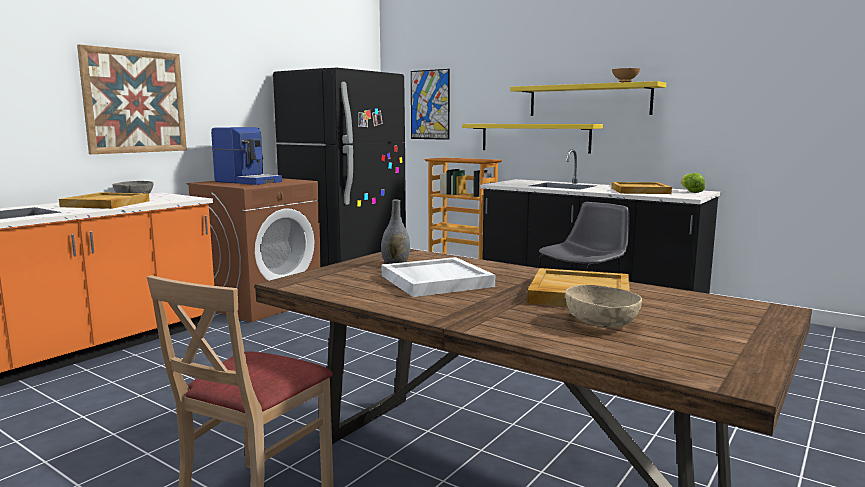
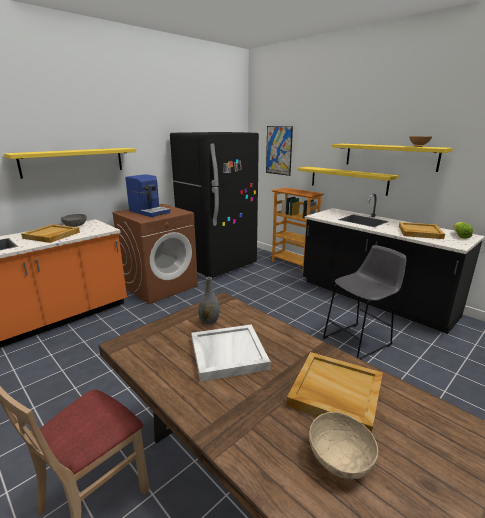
camera: 10 degrees right, 10 degrees up
(135, 101) = (73, 162): picture -> yellow shelf

